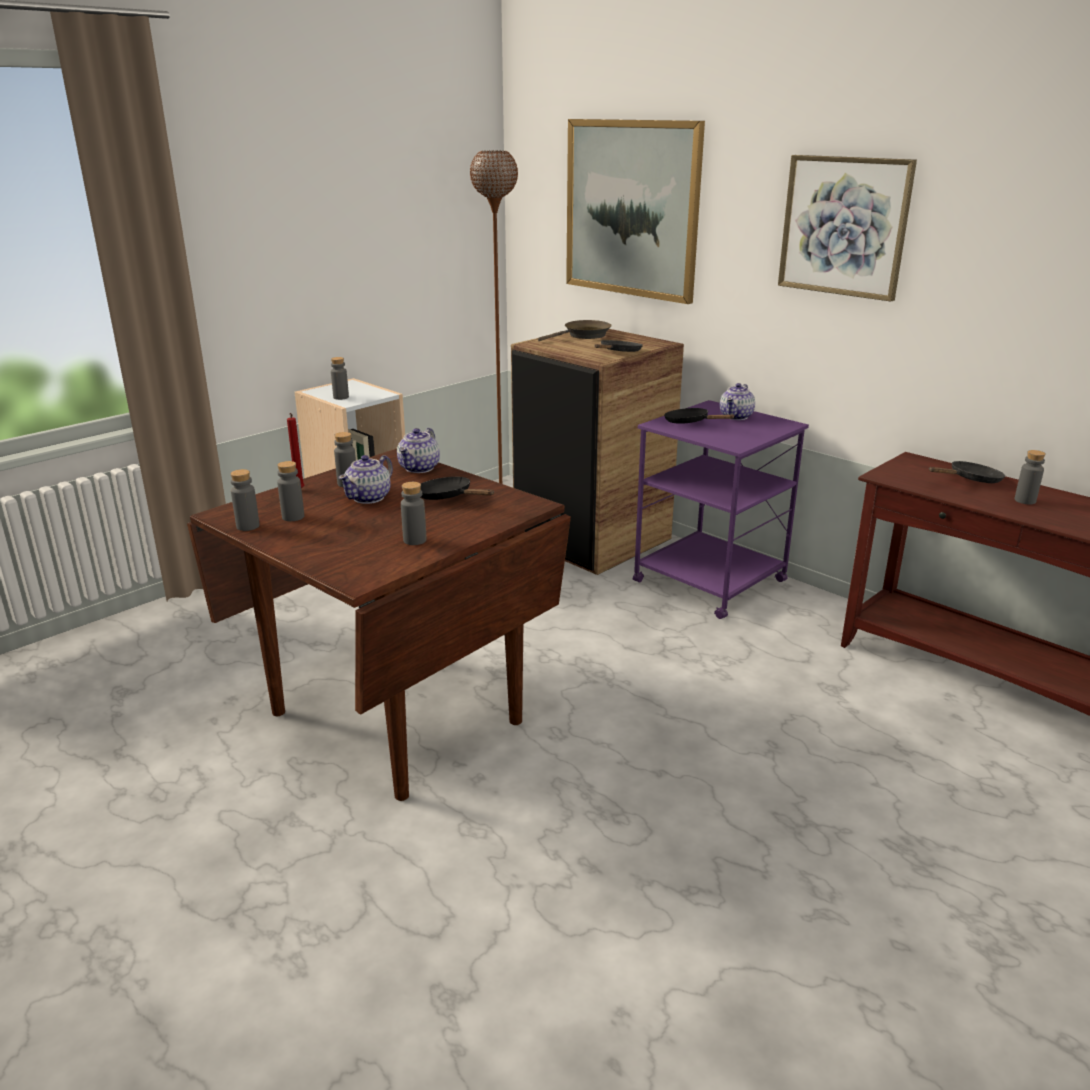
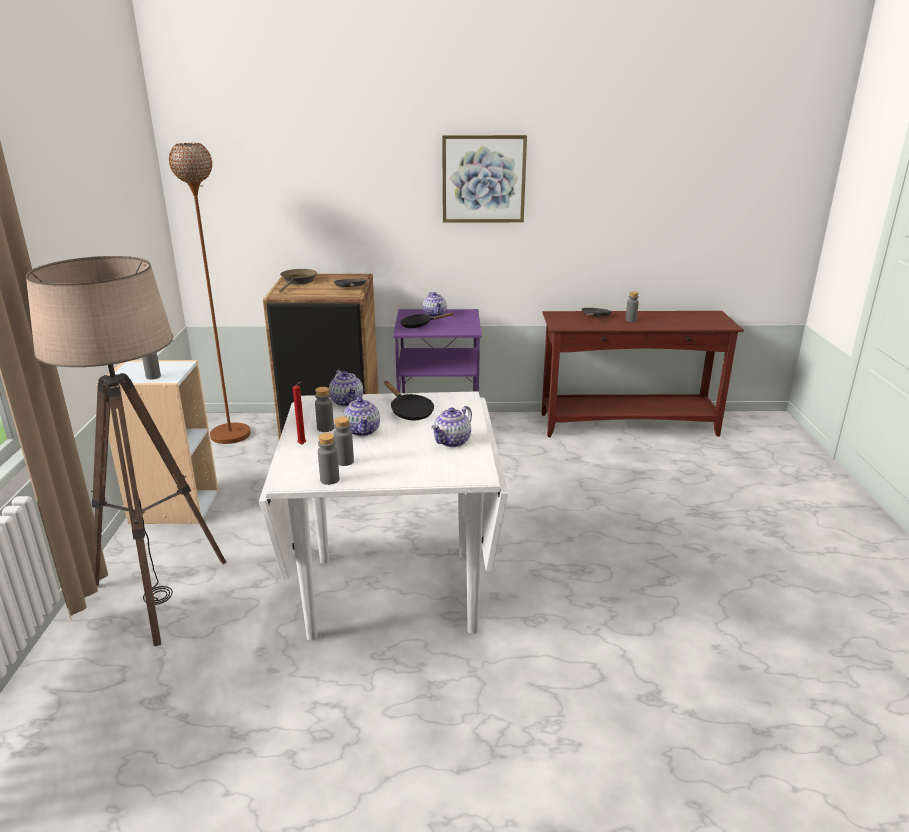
camera: 45 degrees left, 0 degrees up
(245, 615) = (160, 595): none -> floor lamp
(398, 716) = (393, 592): brown dining table -> white dining table
(414, 540) = (452, 441): grey bottle -> teapot
(448, 497) = (409, 411): black frying pan -> black frying pan turned 120 degrees counterclockwise
(632, 209) = (306, 181): picture -> none

